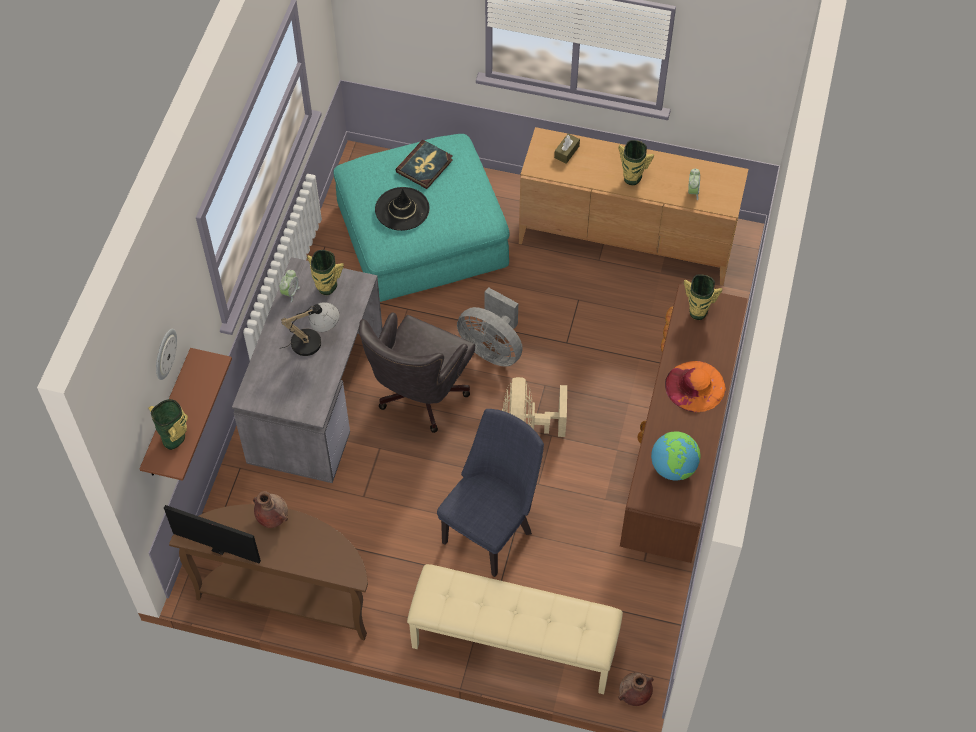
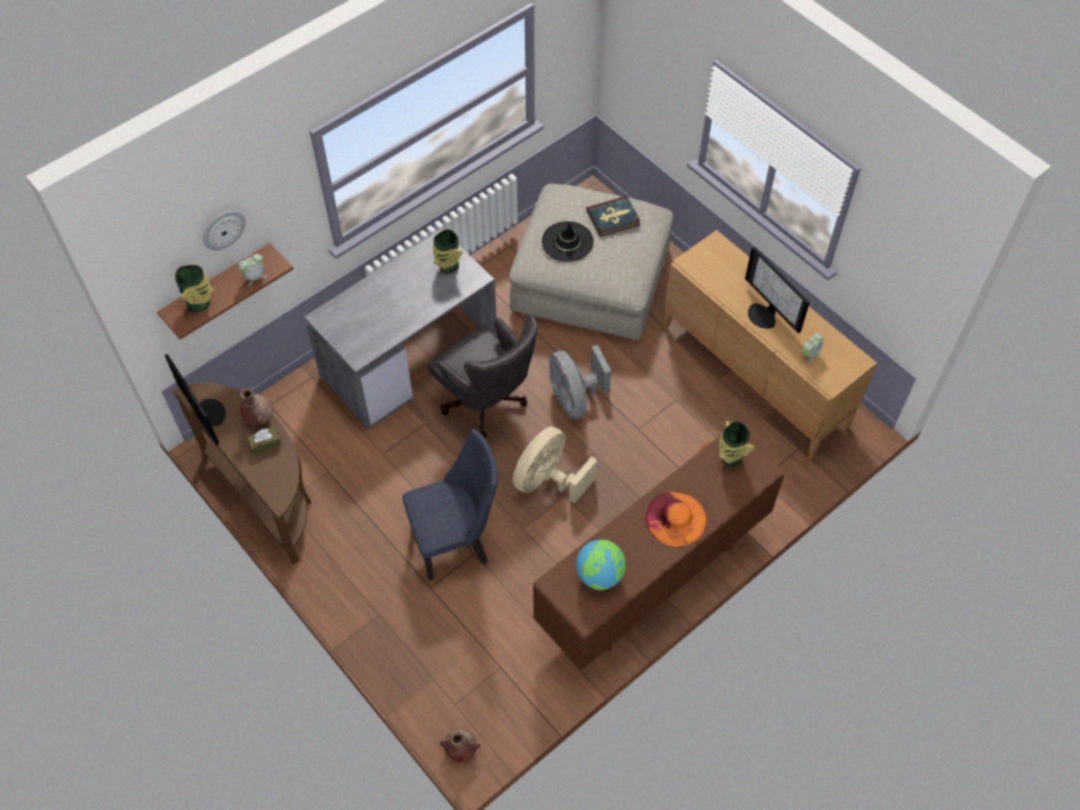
camera: 35 degrees right, 0 degrees up
(290, 292) = (418, 255): alarm clock -> alarm clock (255, 277)
(315, 341) = (405, 302): table lamp -> none
(420, 398) = (486, 405): grey office chair -> grey office chair turned 105 degrees counterclockwise
(422, 236) = (590, 279): turquoise ottoman -> beige ottoman
(513, 645) = (399, 643): beige bench -> none
(566, 152) = (726, 264): brown tissue box -> brown tissue box (265, 444)
(631, 178) = (765, 315): vase -> monitor

